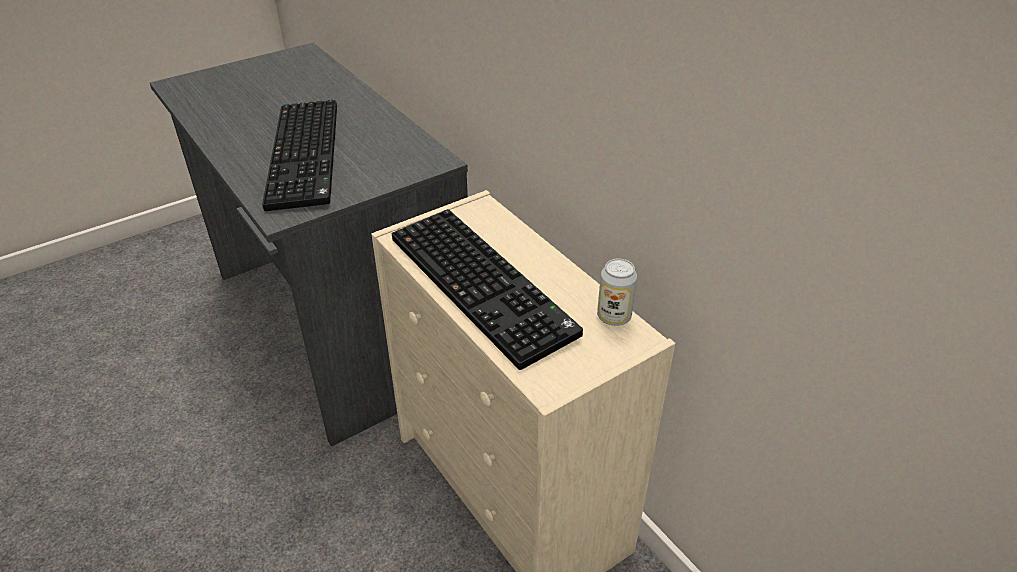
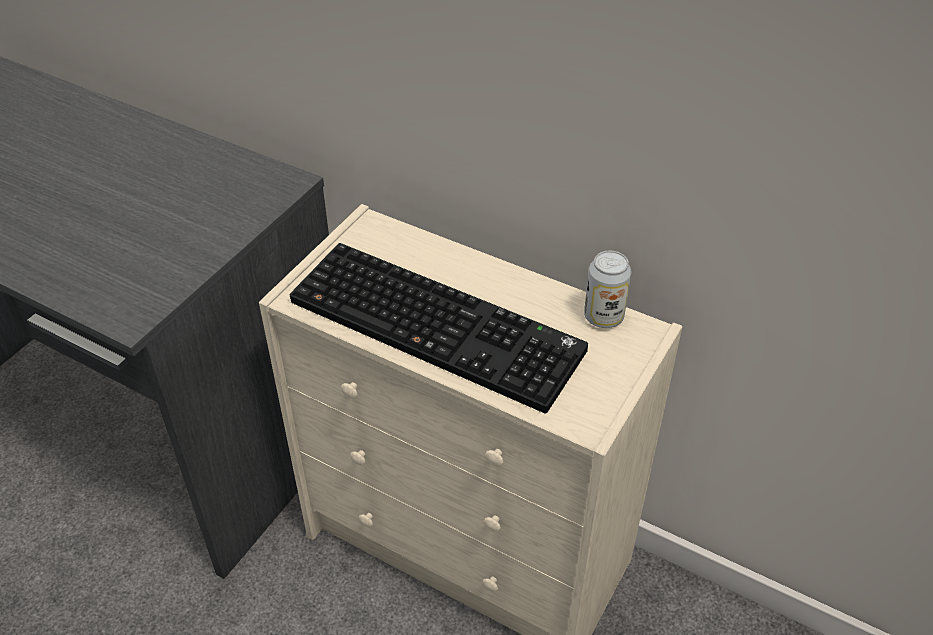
camera: 25 degrees left, 5 degrees up
(307, 155) = (104, 220): keyboard -> none

